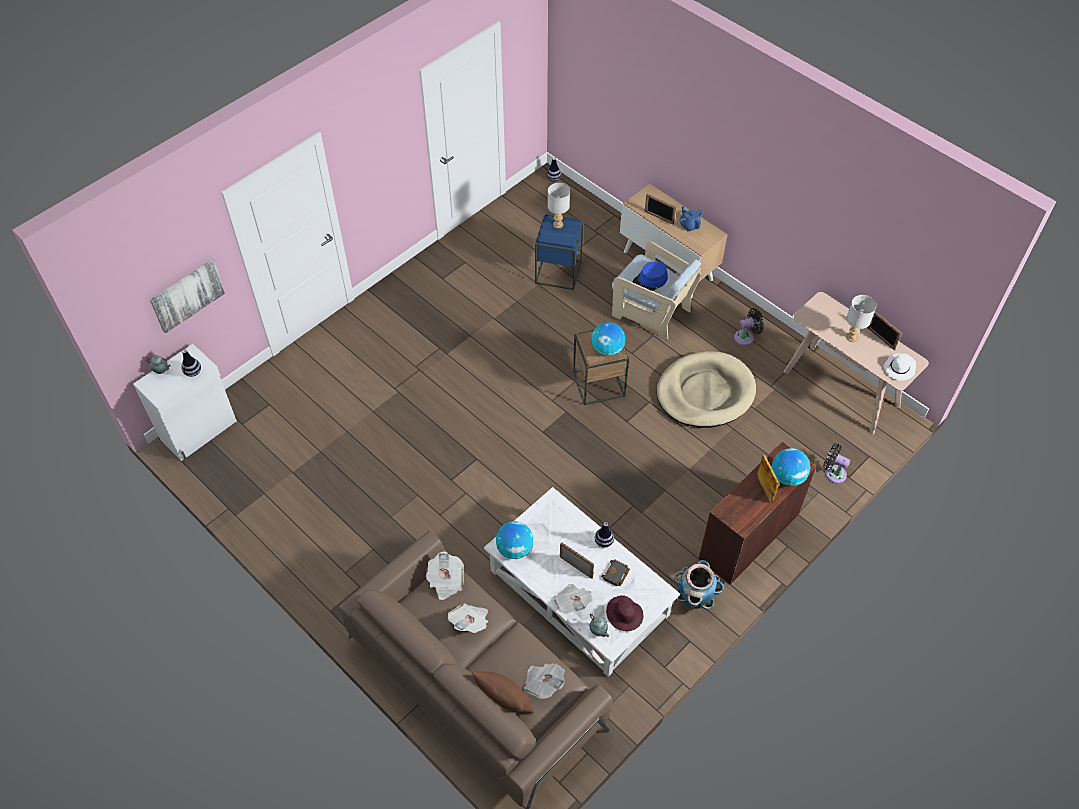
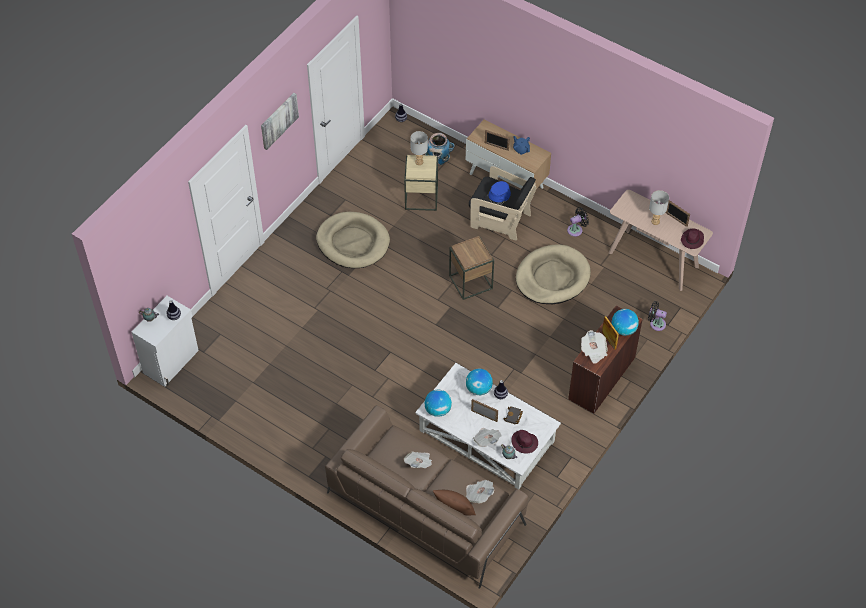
camera: 10 degrees left, 0 degrees up
(187, 295) = (165, 259): picture -> picture (278, 120)
(445, 581) = (395, 438): newspaper -> newspaper (593, 351)
(462, 314) = (353, 242): none -> beige dog bed
(558, 272) = (421, 197): blue side table -> beige side table
(607, 349) = (477, 255): globe -> globe (478, 389)
(651, 311) = (500, 219): beige armchair -> black armchair
(694, 598) = (570, 427): planter -> planter (438, 160)
(899, 369) = (692, 240): white hat -> purple hat

